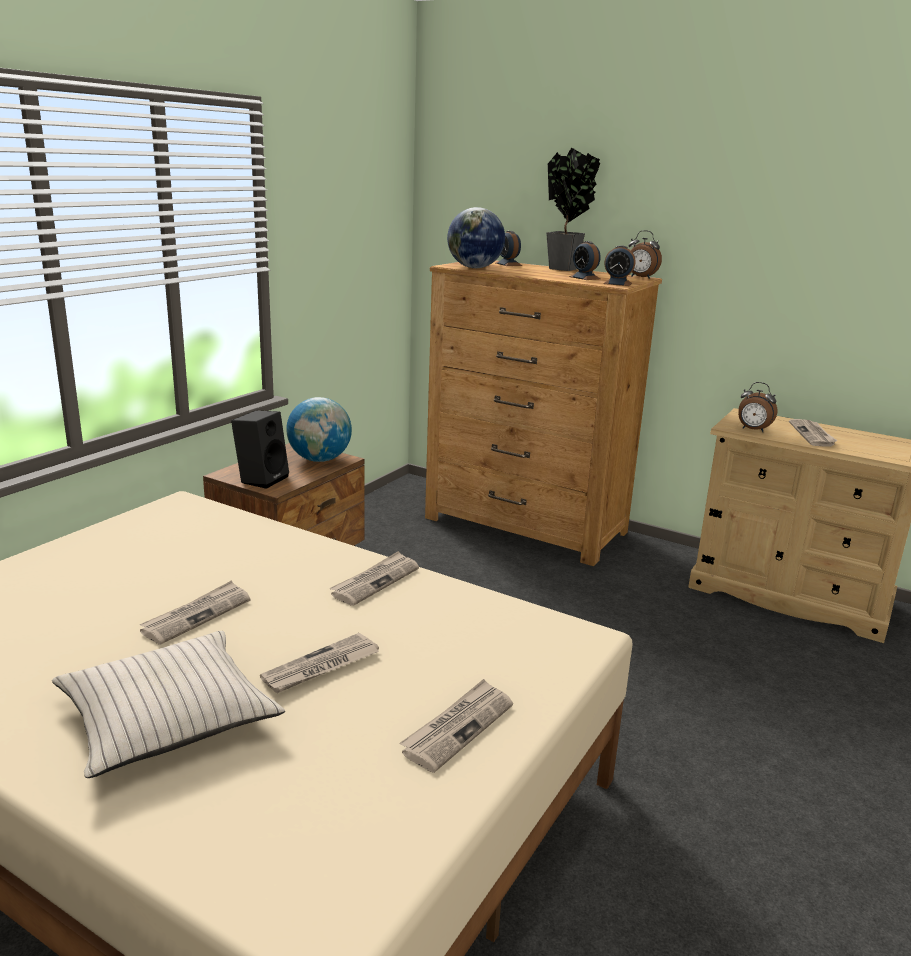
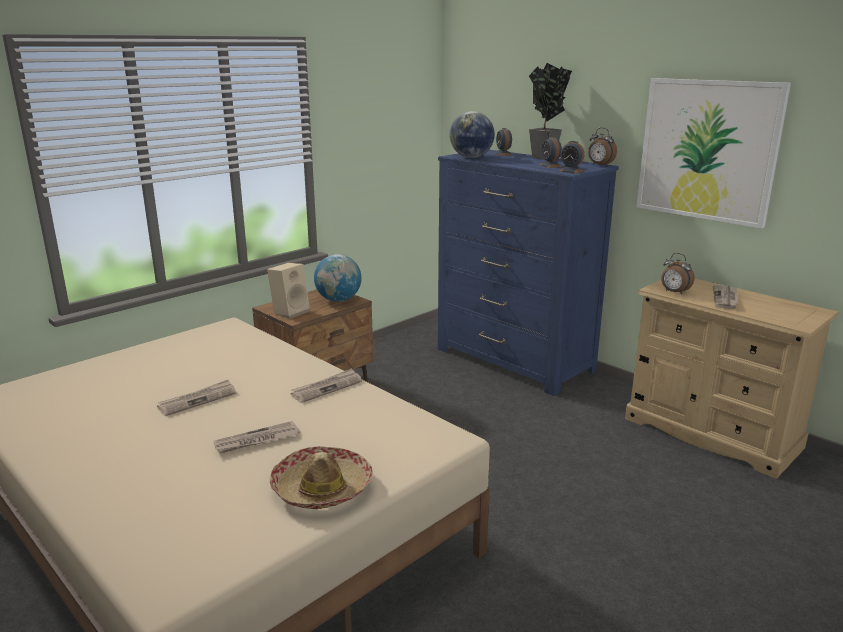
camera: 15 degrees right, 0 degrees up
(167, 717) = (145, 460): beige pillow -> none
(262, 479) = (290, 312): black speaker -> beige speaker
(458, 727) = (322, 488): newspaper -> hat
(525, 525) = (514, 360): brown dresser -> blue dresser
(777, 258) = (707, 150): none -> picture

